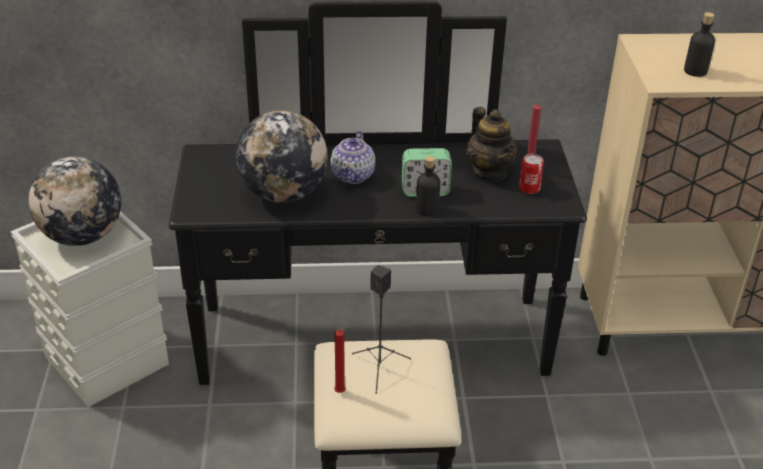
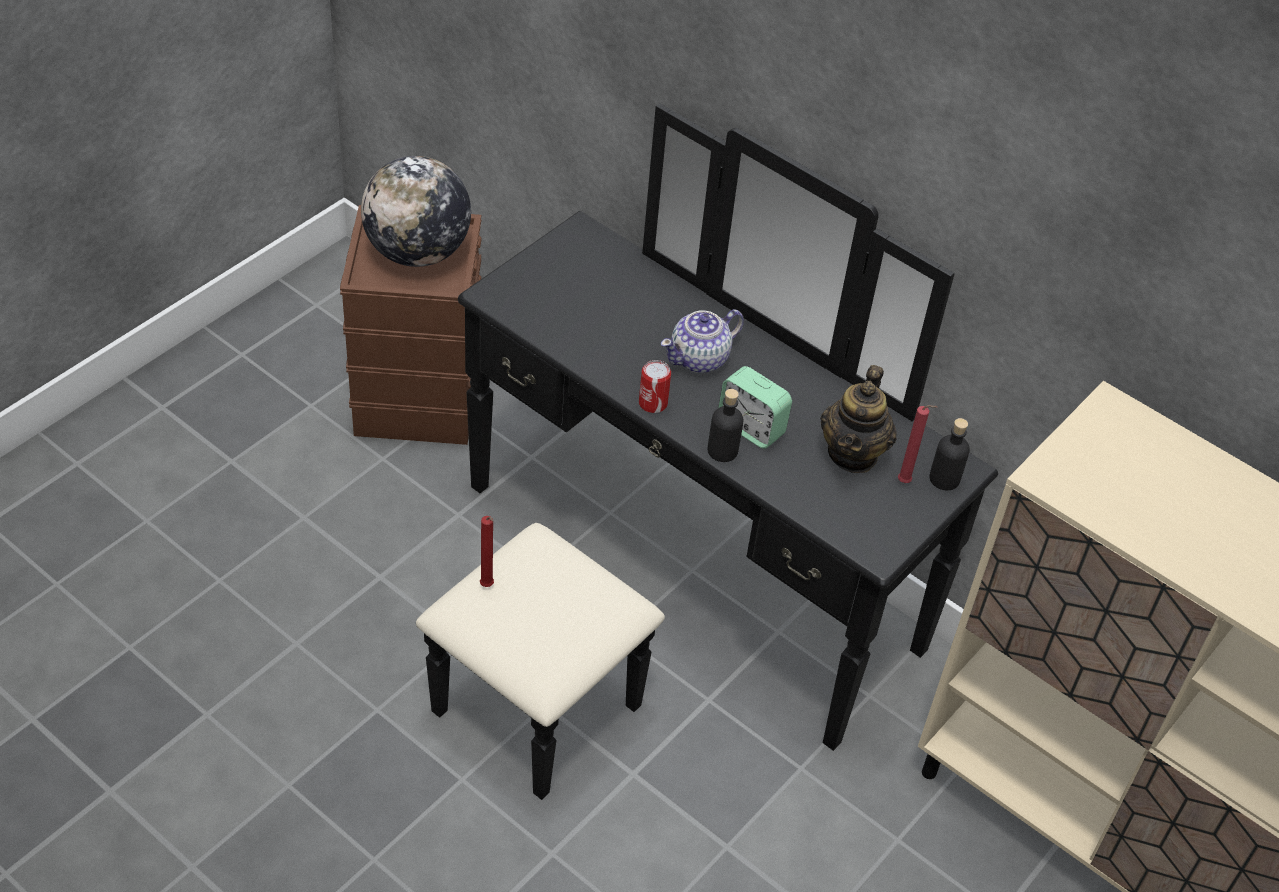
camera: 40 degrees right, 10 degrees up
(106, 361) = (416, 400): grey storage box -> brown storage box
(283, 194) = (602, 333): globe -> none
(380, 367) = (551, 590): black speaker -> none
(529, 188) = (869, 504): can -> can (653, 403)
(695, 71) = (1115, 491): black bottle -> black bottle (944, 479)

